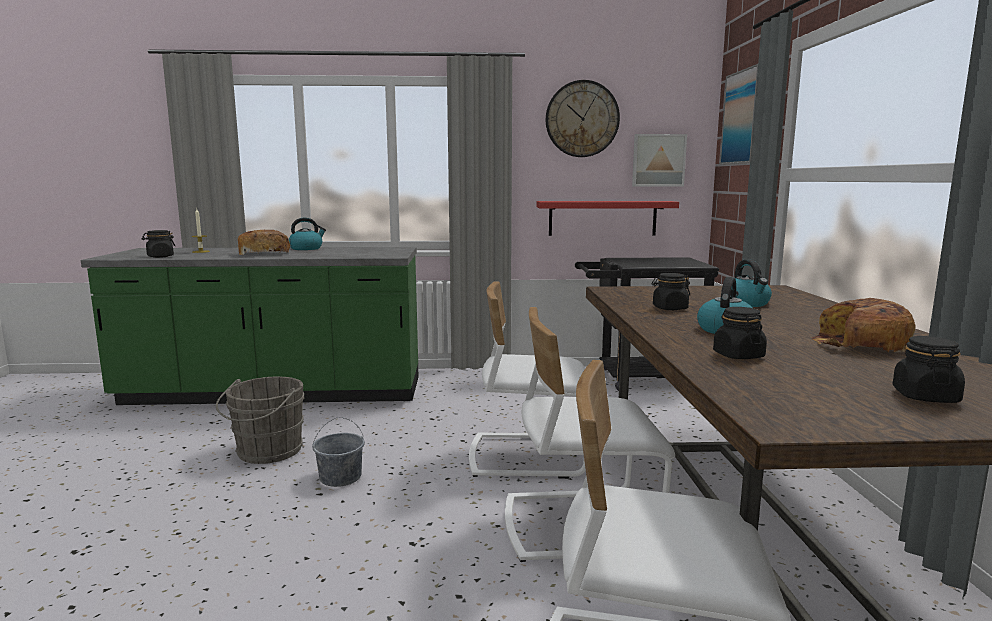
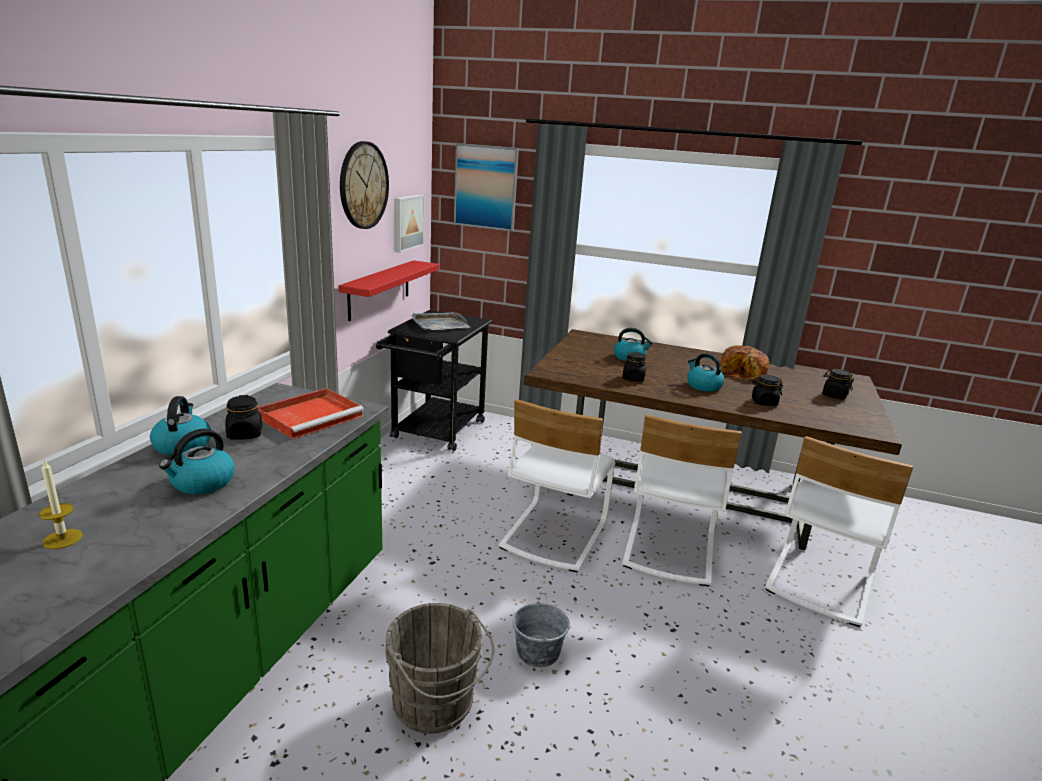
camera: 70 degrees left, 10 degrees up
(160, 256) = (85, 586): black jar -> black jar (245, 434)
(263, 253) = (202, 483): bread -> kettle
(369, 253) = (312, 416): none -> red tray
(655, 261) = (439, 324): none -> grey tray

